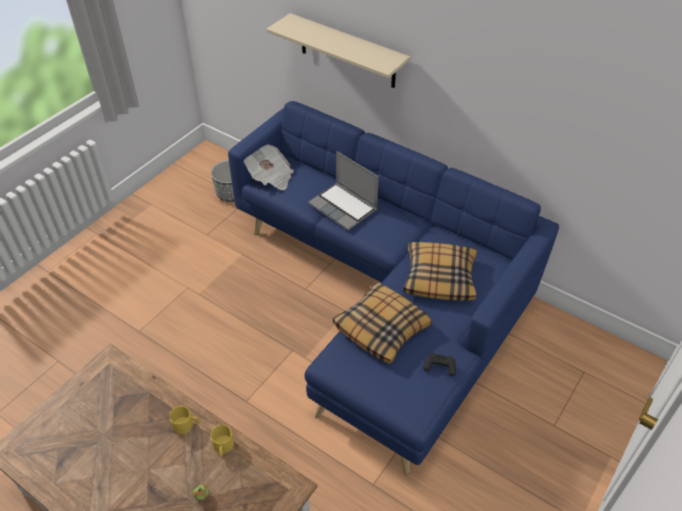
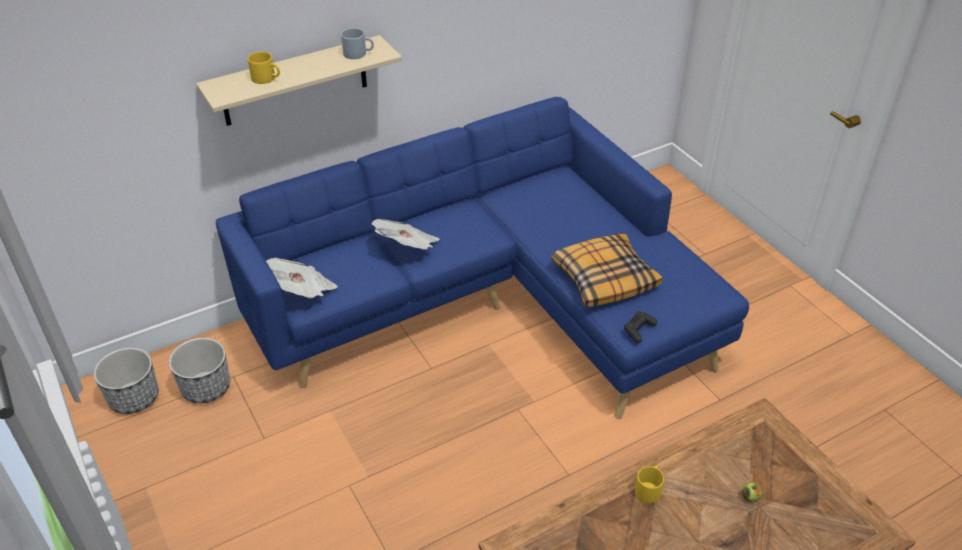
camera: 65 degrees left, 5 degrees down
(210, 169) = (134, 398): none -> planter
(223, 447) = (693, 461): yellow mug -> yellow mug (267, 78)
(344, 207) = (407, 247): laptop -> newspaper
(375, 56) = (359, 53): none -> grey mug
(439, 277) = (559, 216): pillow -> none
(440, 367) = (673, 256): black game controller -> black game controller (638, 330)

